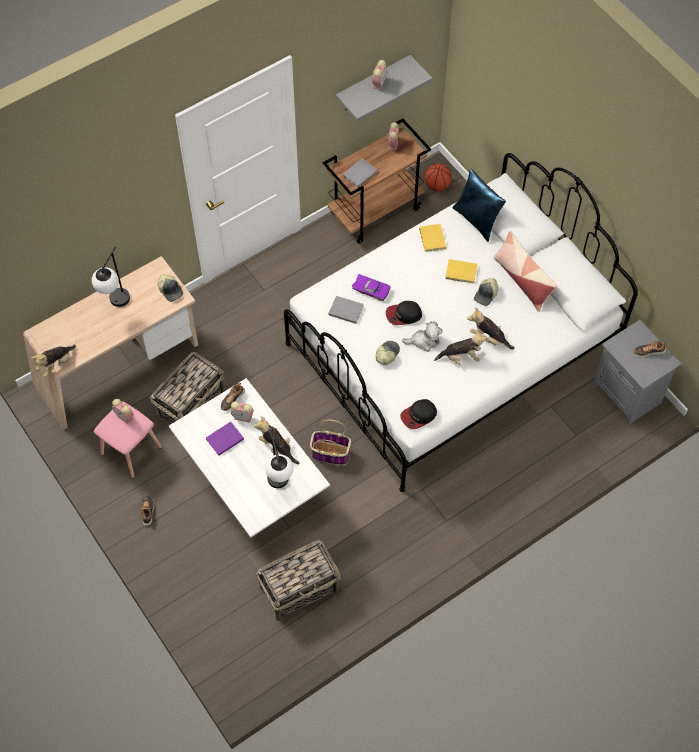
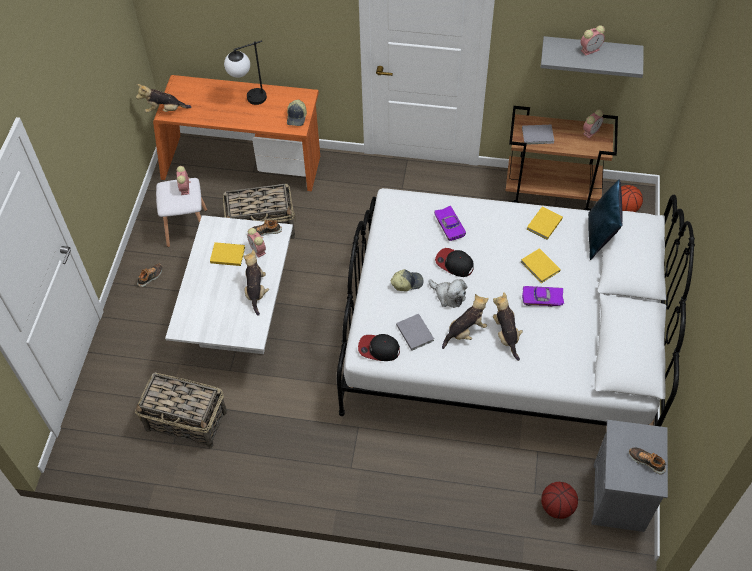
camera: 45 degrees right, 5 degrees down
(119, 367) = (243, 166): beige desk -> orange desk
(131, 451) = (186, 228): pink stool -> white stool
(223, 439) = (227, 254): purple book -> yellow book
(280, 486) = (226, 320): table lamp -> none
(329, 453) = (318, 341): basket -> none
(345, 310) = (412, 226): grey book -> grey book (415, 332)
(461, 357) = (465, 332): plush toy -> plush toy turned 75 degrees counterclockwise
(486, 295) = (542, 300): cap -> purple toy car
(522, 280) = (588, 311): pillow -> none
(597, 432) = (556, 507): none -> basketball

